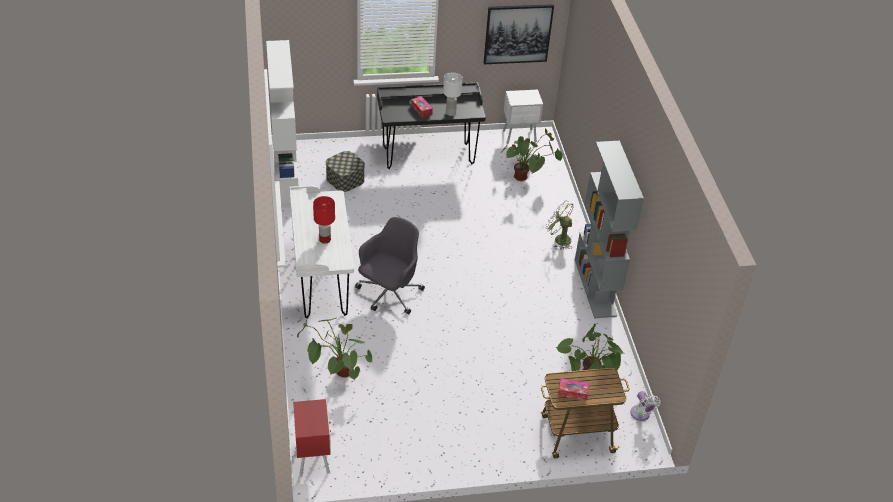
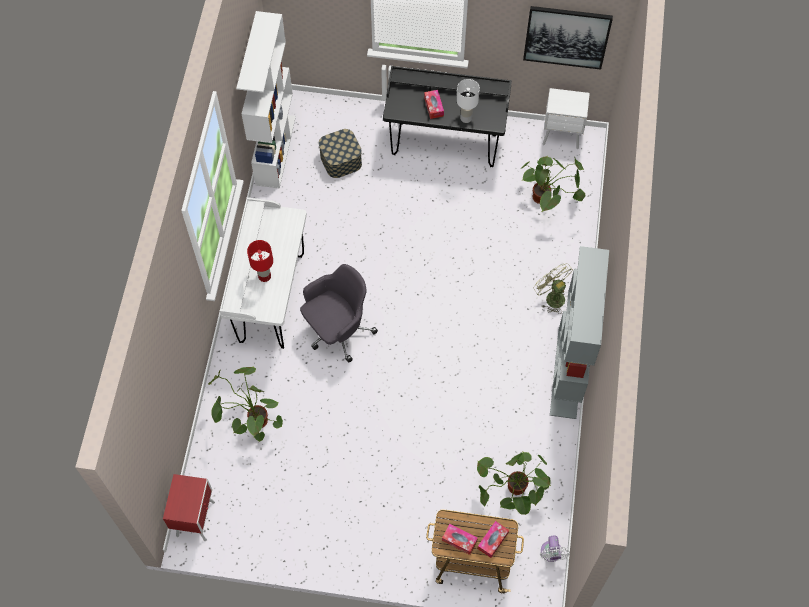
camera: 20 degrees right, 20 degrees up
(601, 386) = (492, 540): none -> tissue box

